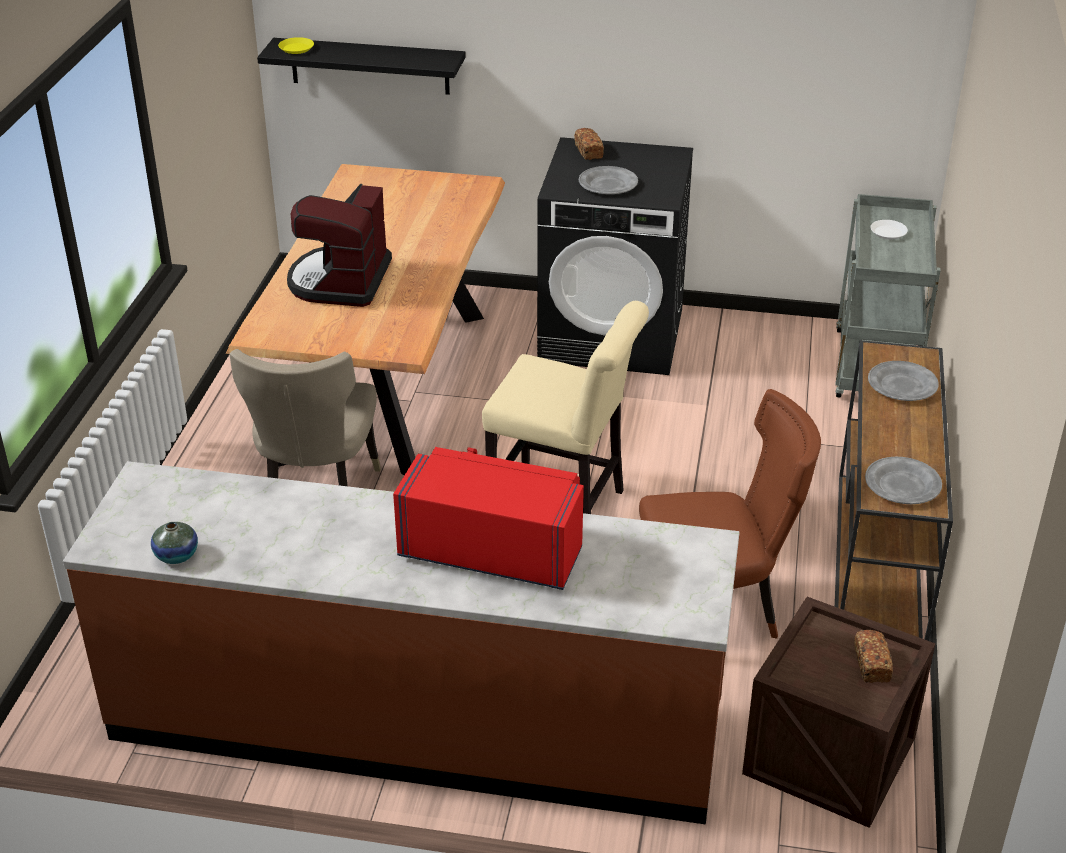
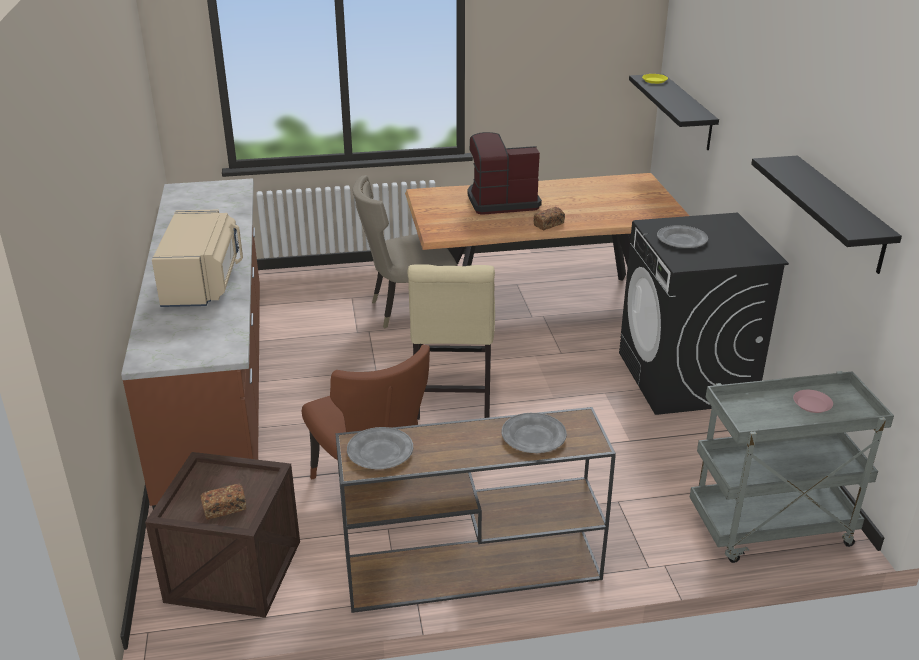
camera: 70 degrees right, 5 degrees down
(176, 555) = (174, 205): vase -> none
(494, 548) = (203, 283): red microwave -> beige microwave
(588, 152) = (726, 225): bread -> bread (548, 224)
(768, 68) = (840, 214): none -> black shelf
(888, 232) = (812, 404): white plate -> pink plate

